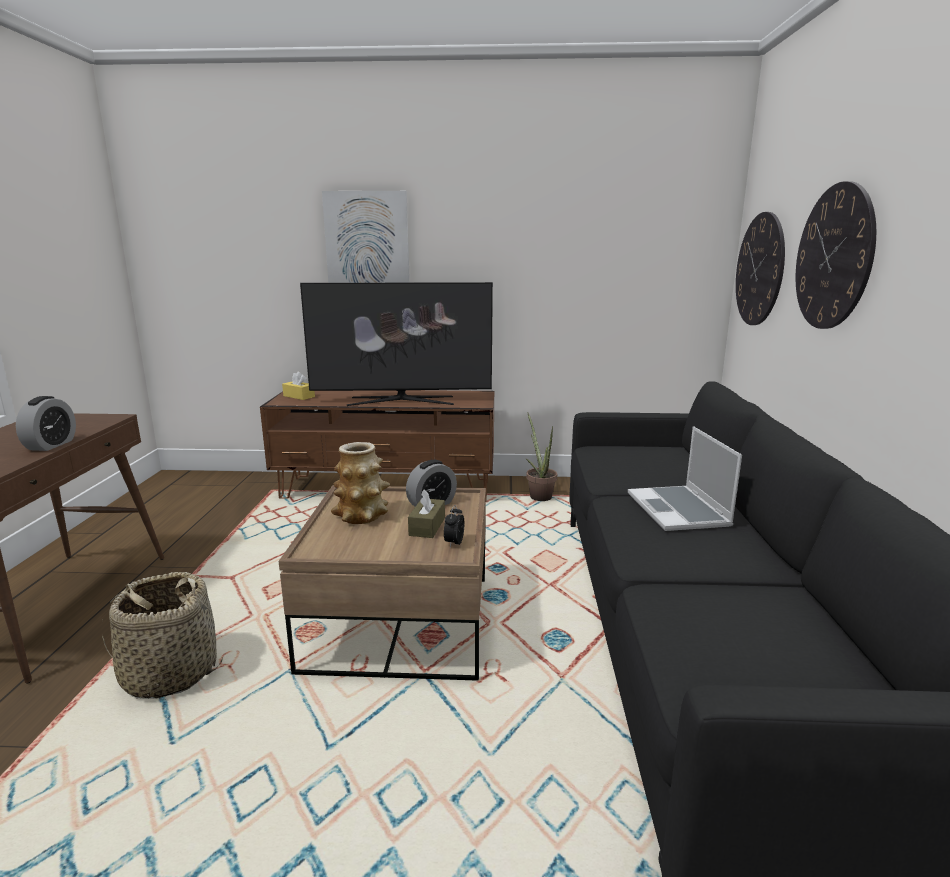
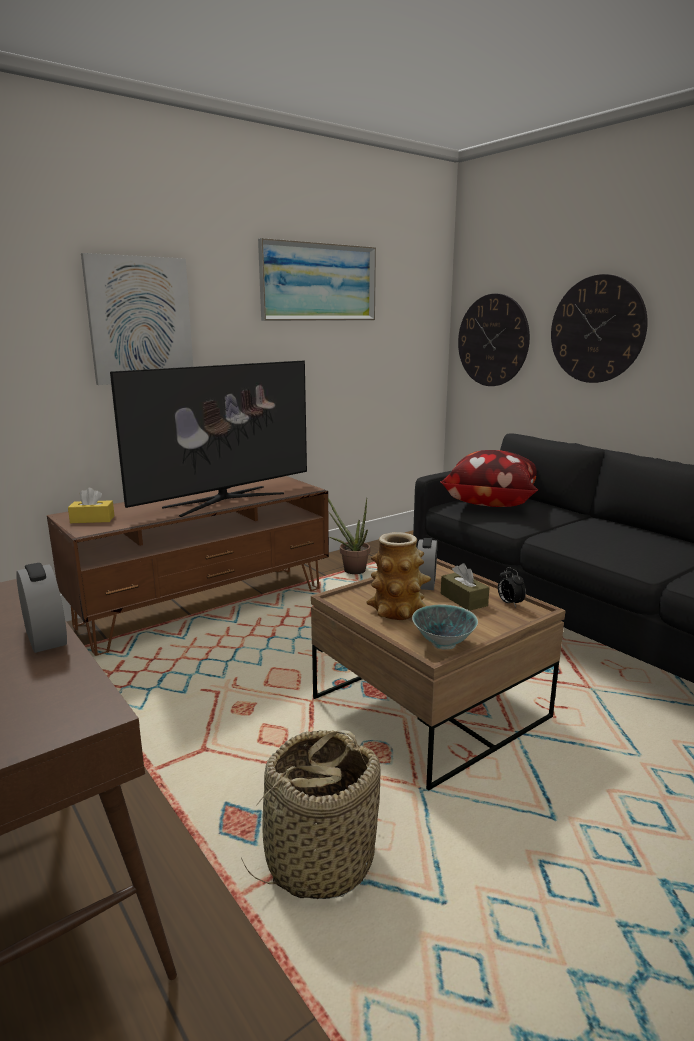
camera: 40 degrees left, 0 degrees up
(331, 550) = (443, 644): none -> bowl
(548, 206) = (319, 282): none -> picture
(641, 454) = (490, 502): none -> pillow
(679, 510) = (597, 532): laptop -> none

